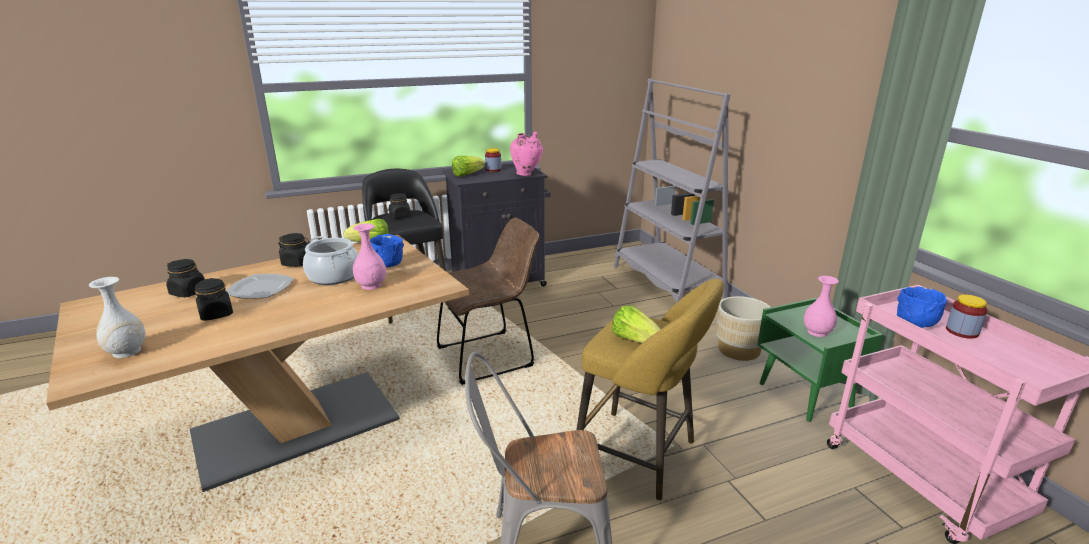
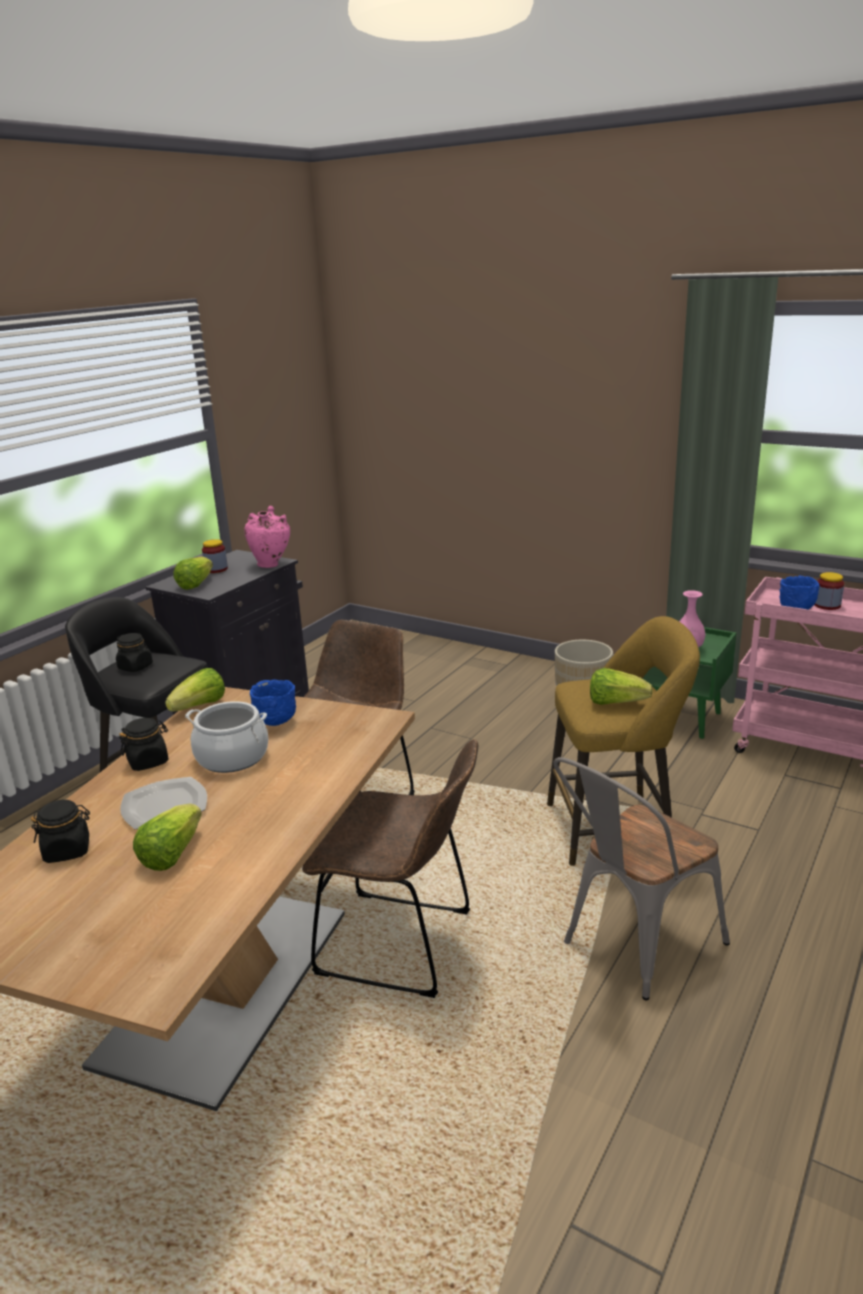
camera: 35 degrees left, 0 degrees up
(127, 352) = (145, 939): white vase -> none
(216, 314) = (171, 854): black jar -> lettuce
(371, 285) = (300, 749): pink vase -> none
(405, 456) = (403, 945): none -> brown chair
(666, 283) = (439, 657): grey bookcase -> none

